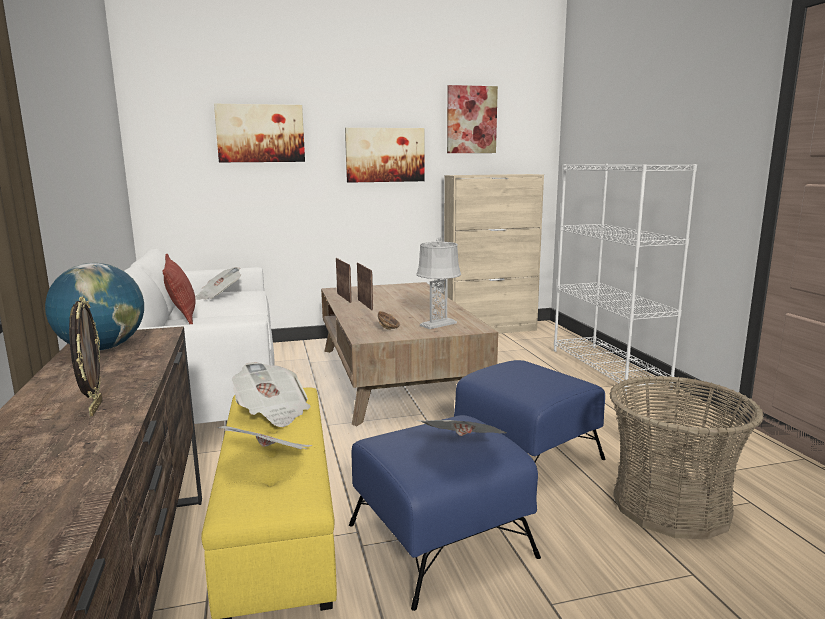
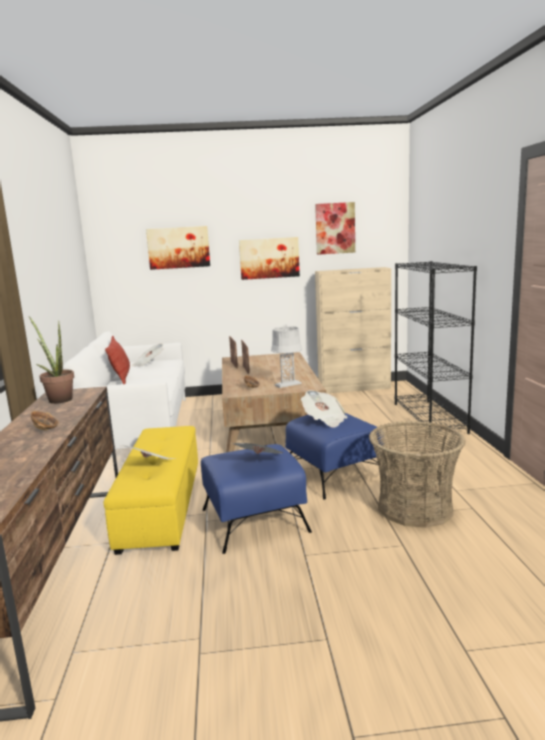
camera: 10 degrees right, 0 degrees up
(94, 408) = (46, 429): picture frame -> bowl
(102, 348) = (58, 399): globe -> potted plant
(272, 412) = (161, 440): newspaper -> newspaper (324, 420)
(608, 368) = (429, 418): white bookcase -> black bookcase

